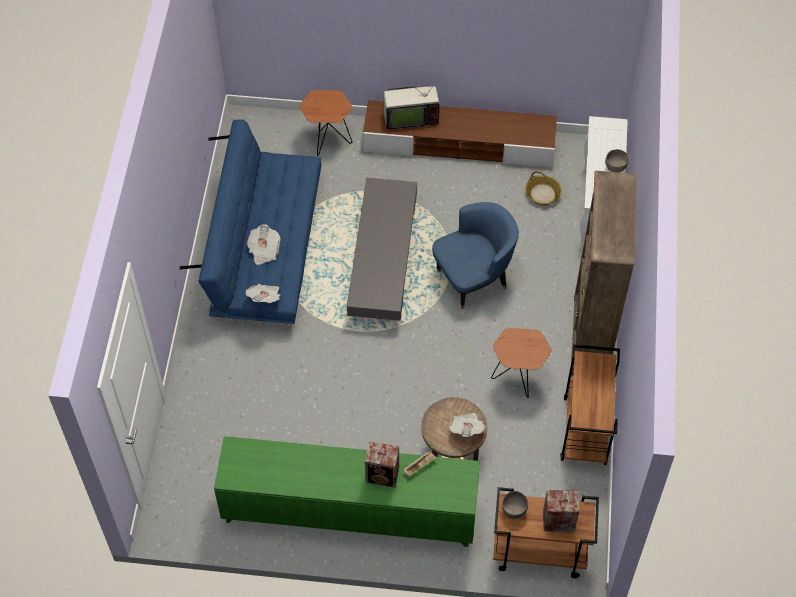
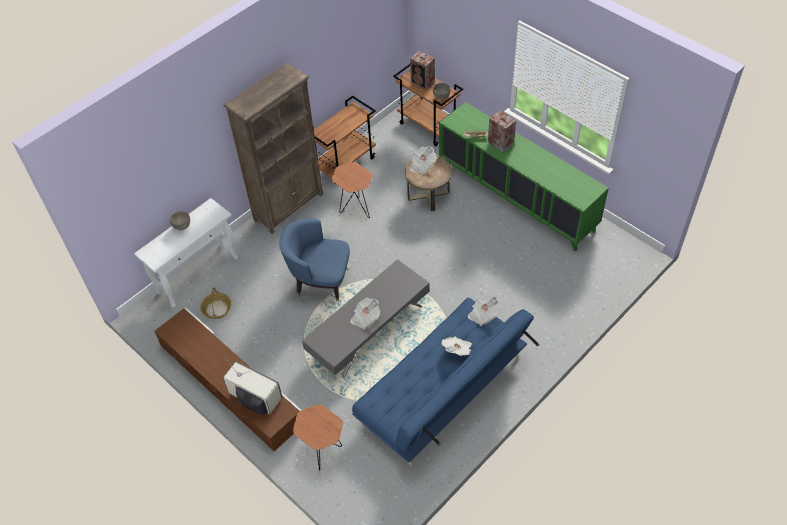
camera: 140 degrees left, 5 degrees down
(378, 234) = (365, 318): none -> newspaper

